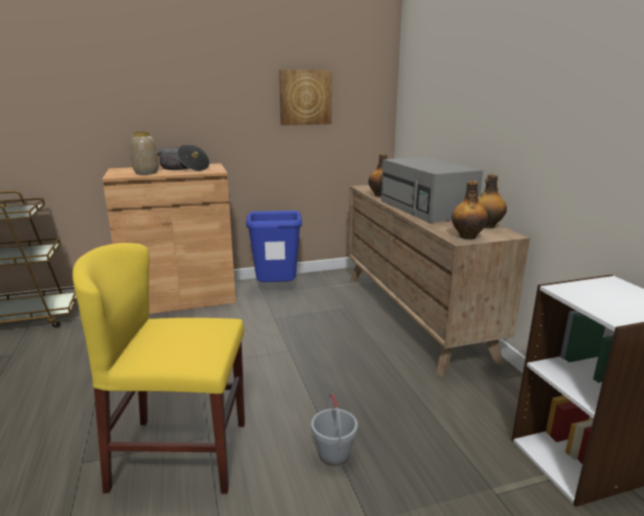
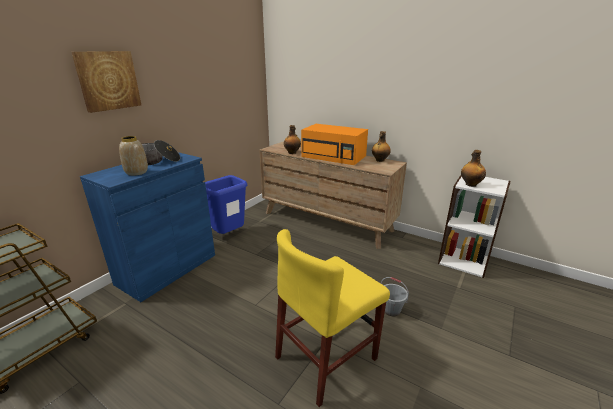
camera: 40 degrees left, 5 degrees up
(180, 299) = (167, 269): brown cabinet -> blue cabinet
(305, 97) = (218, 89): picture -> picture (108, 80)
(427, 209) = (334, 156): grey microwave -> orange microwave
(467, 236) = (385, 168): bottle -> bottle (470, 184)

